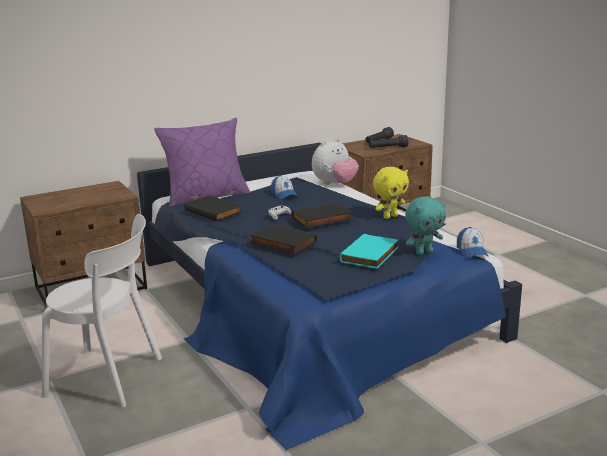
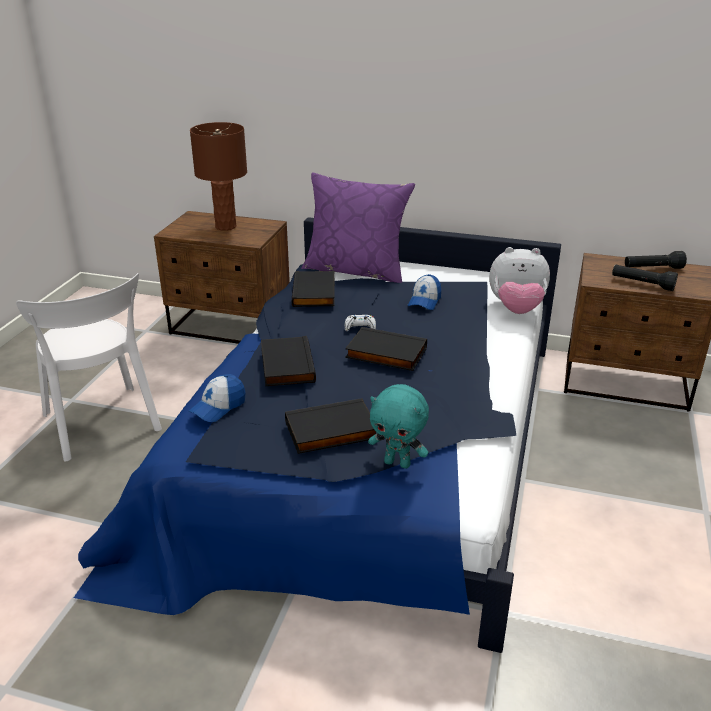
camera: 45 degrees right, 10 degrees up
(79, 195) = (225, 226): none -> brown table lamp
(371, 255) = (331, 431): turquoise book -> black book
(390, 216) = (469, 388): yellow plush toy -> none
(471, 251) = (465, 496): cap -> cap (218, 407)

